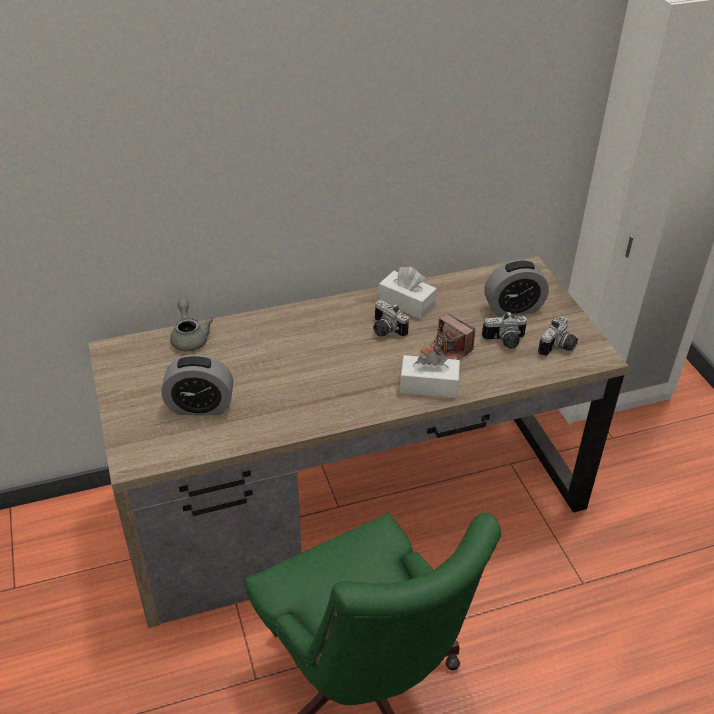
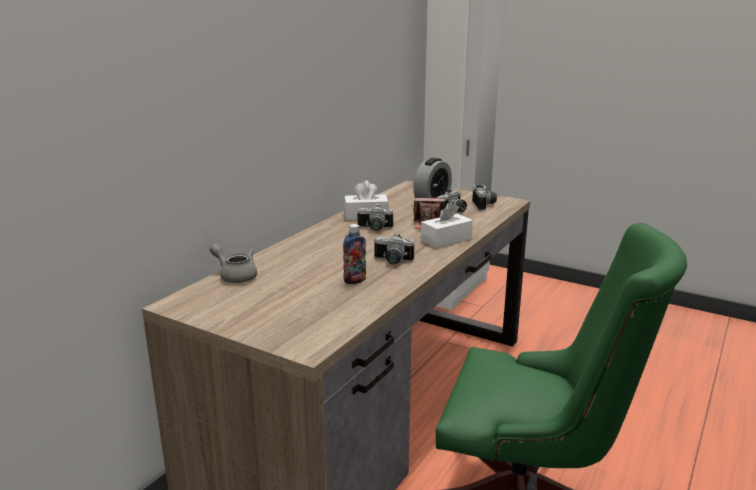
camera: 40 degrees left, 20 degrees down
(200, 406) = (310, 302): alarm clock -> none
(267, 399) = (355, 280): none -> bottle
(333, 390) = (392, 261): none -> camera

